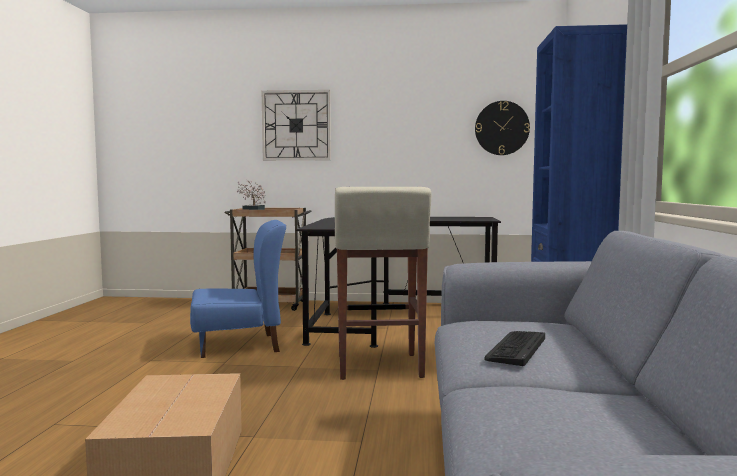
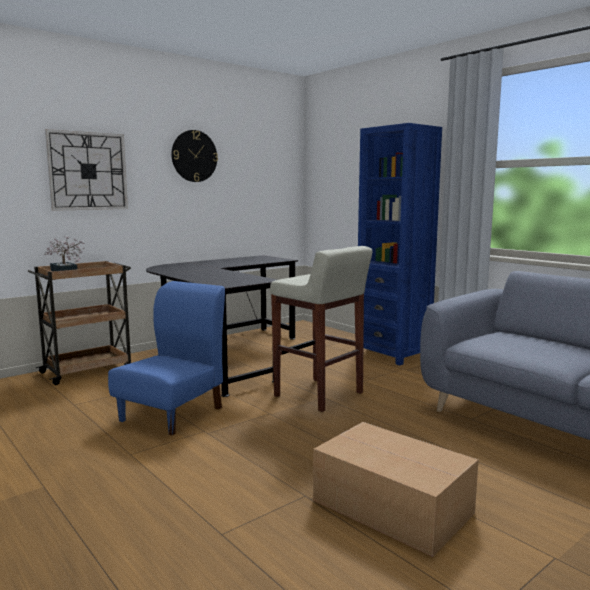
camera: 45 degrees left, 5 degrees up
(502, 128) = (266, 179): wall clock -> wall clock (194, 156)
(516, 348) = (548, 351): keyboard -> none

